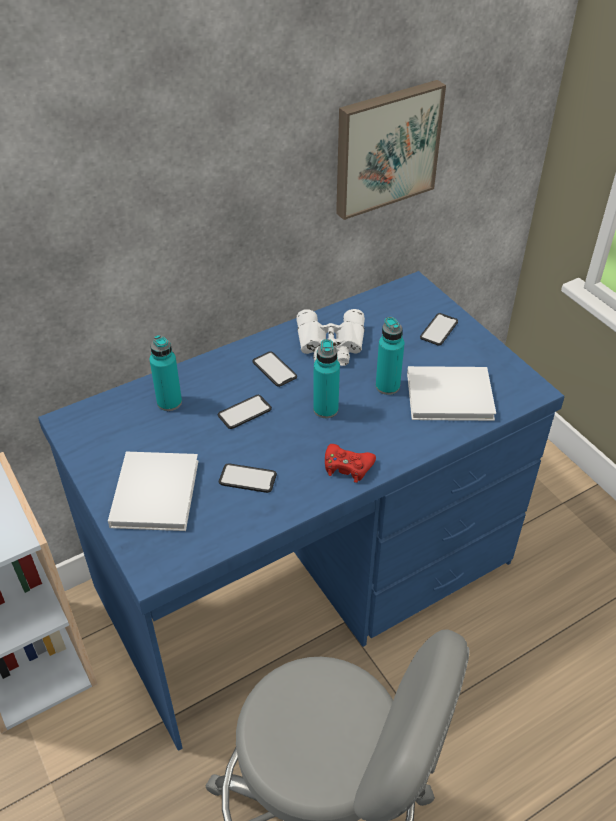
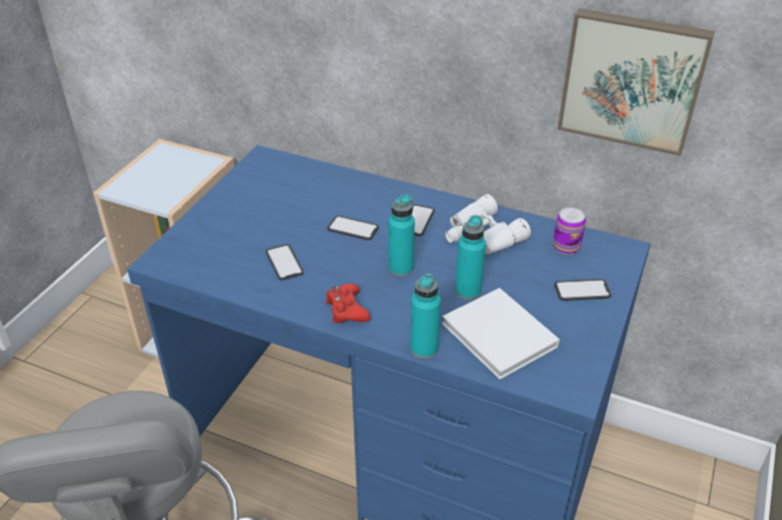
camera: 55 degrees right, 5 degrees down
(156, 490) = (233, 226): white book -> none
(169, 402) = (326, 189): turquoise bottle -> turquoise bottle (424, 348)
(385, 310) = (566, 246): none -> can

